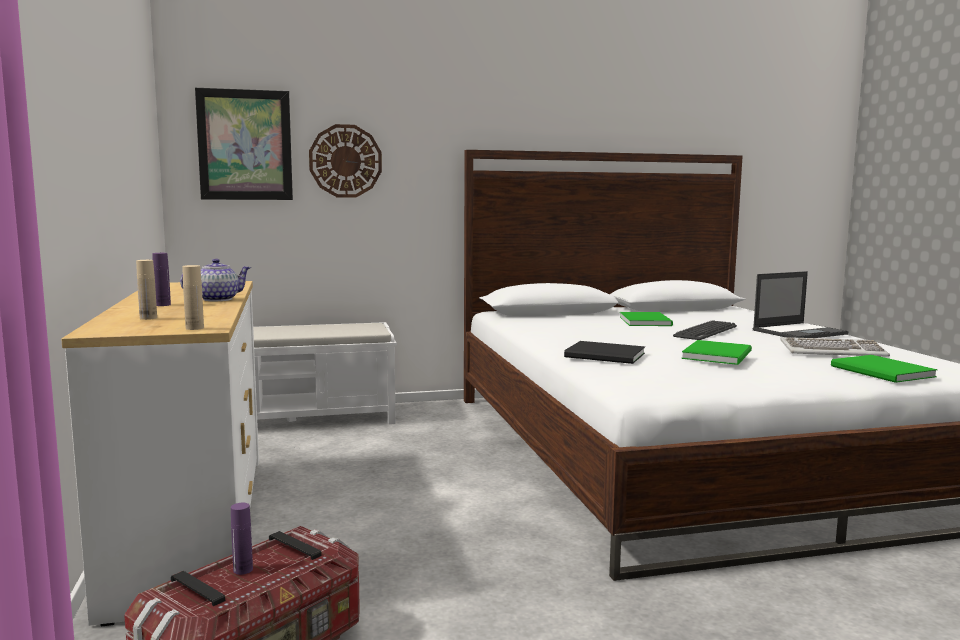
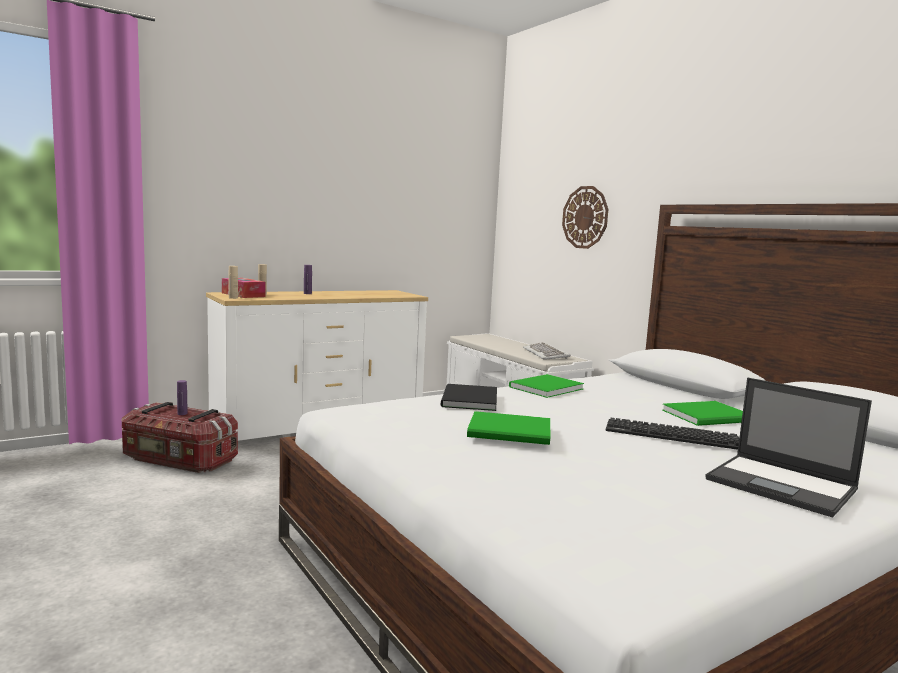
camera: 70 degrees right, 0 degrees up
(148, 324) = (243, 295): none -> tissue box
(217, 299) = (335, 296): teapot -> none
(245, 145) = (532, 205): picture -> none
(832, 351) = (641, 492): keyboard -> keyboard (546, 354)
(882, 372) = (524, 508): green book -> green book (543, 388)

